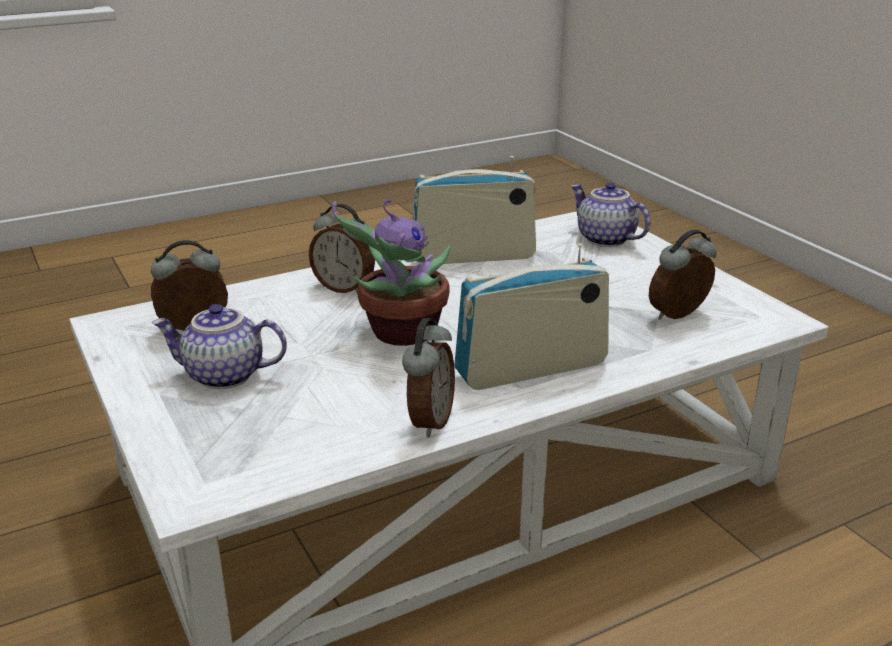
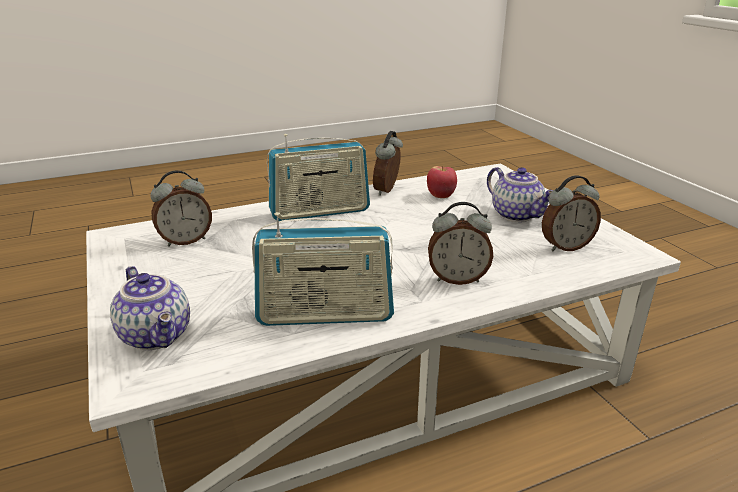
camera: 175 degrees left, 0 degrees up
(223, 376) = (517, 215): teapot -> teapot turned 45 degrees clockwise
(333, 412) = (441, 196): none -> apple
(344, 288) = (457, 279): alarm clock -> alarm clock turned 150 degrees clockwise
(400, 333) = (404, 236): potted plant -> none

